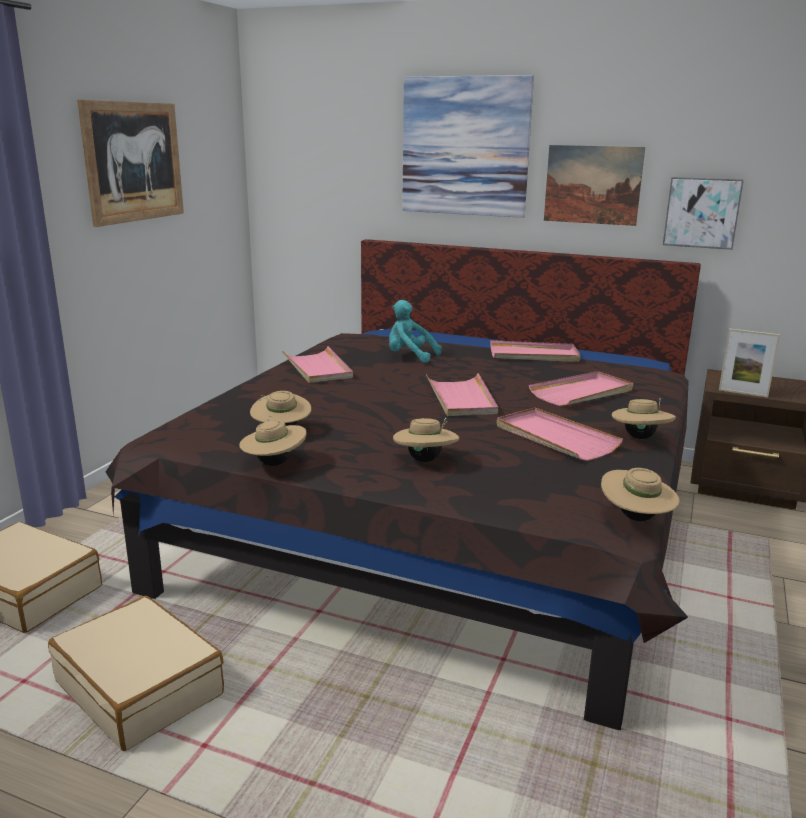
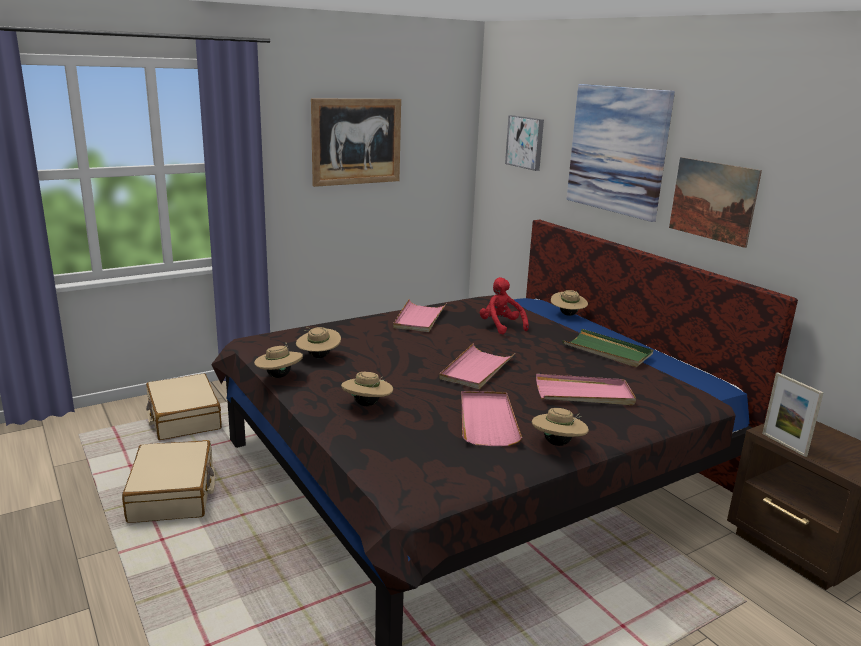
camera: 35 degrees right, 0 degrees up
(409, 357) = (501, 326): turquoise plush toy -> red plush toy
(534, 355) = (607, 351): pink tray -> green tray
(636, 518) = (429, 497): beige hat -> beige hat (567, 315)
(702, 212) = (808, 246): picture -> picture (525, 142)

